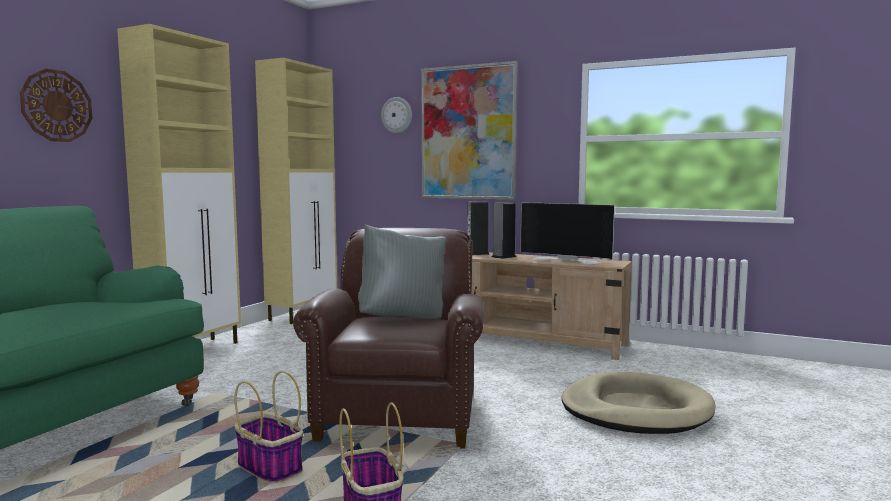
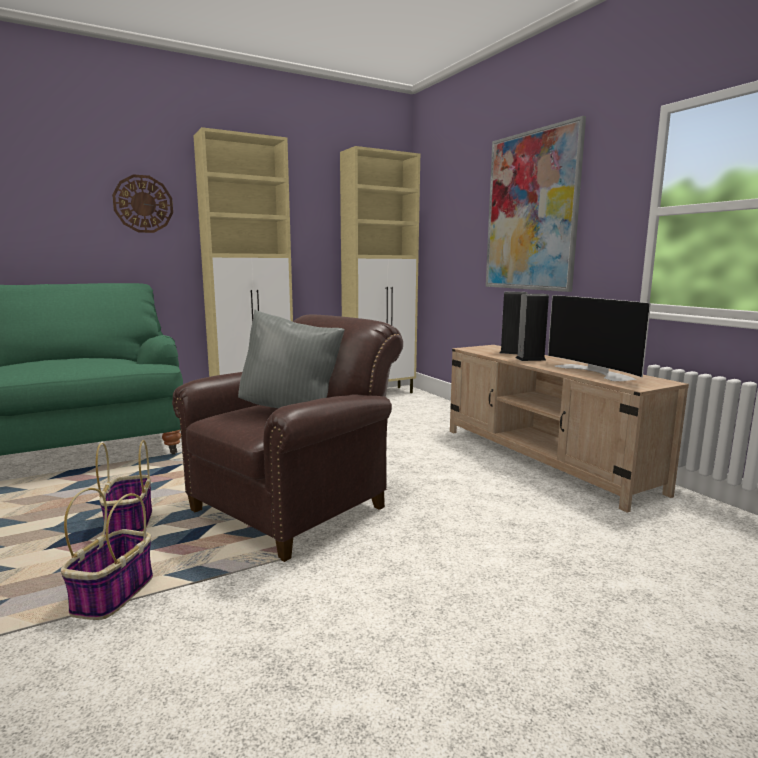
camera: 35 degrees right, 5 degrees up
(397, 115) = (471, 196): wall clock -> none
(635, 410) = (538, 585): beige dog bed -> none

